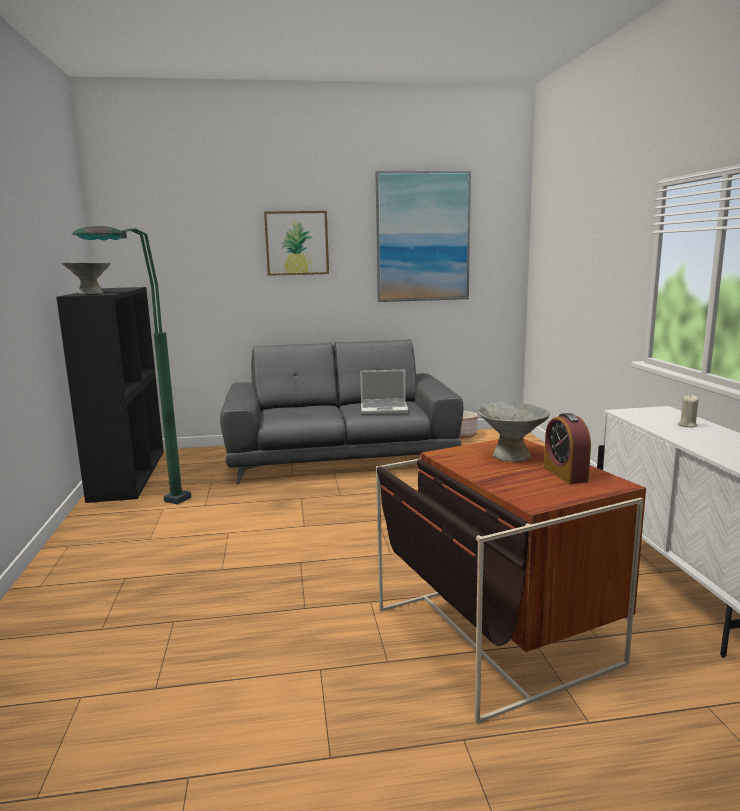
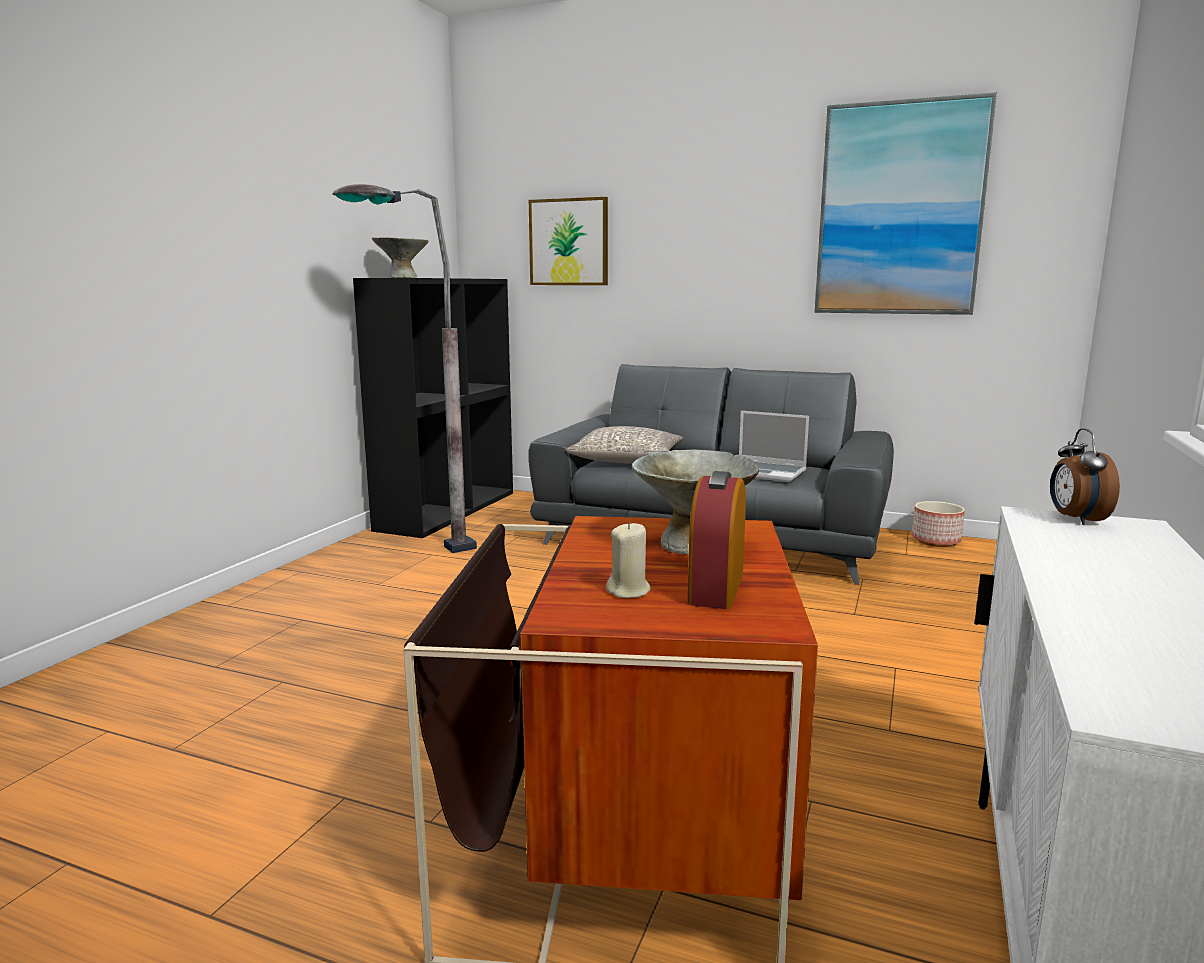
camera: 30 degrees right, 0 degrees up
(146, 514) = (410, 556): green floor lamp -> grey floor lamp
(286, 414) = (627, 460): none -> grey pillow
(297, 243) = (701, 221): picture -> picture (569, 242)
(641, 411) = (1075, 519): none -> alarm clock
(687, 425) = (1128, 558): beige candle -> beige candle (629, 591)

